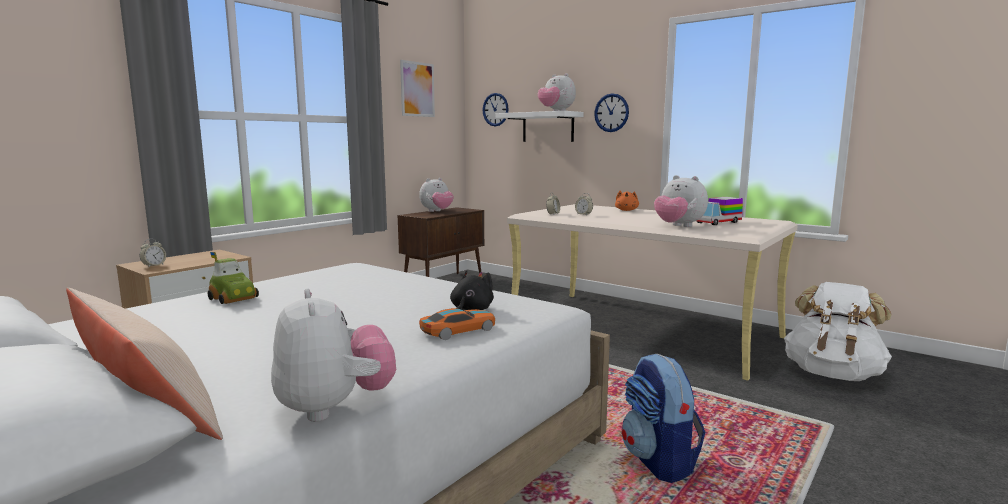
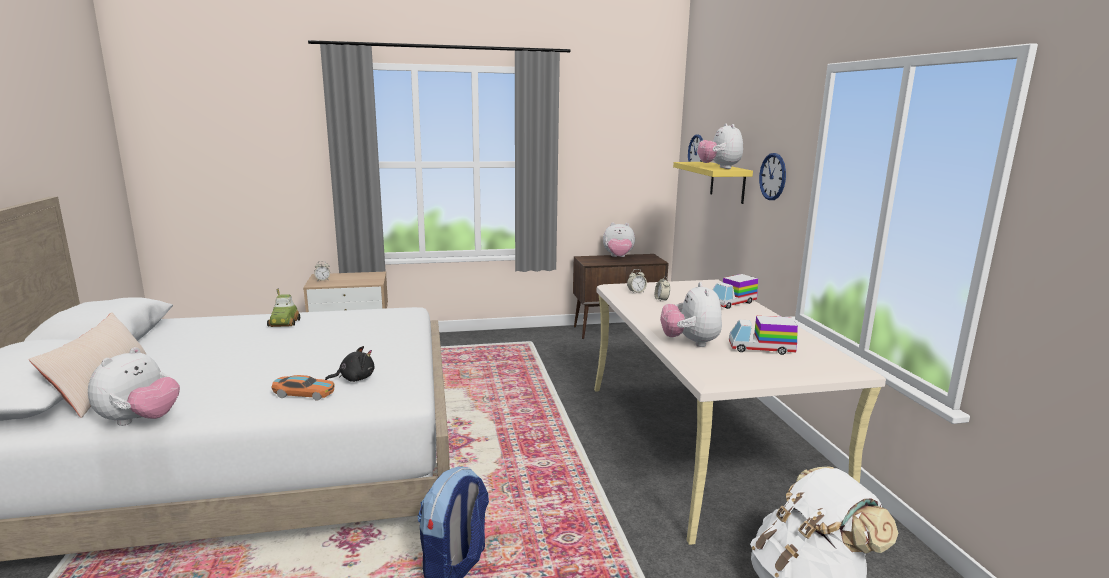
camera: 40 degrees right, 5 degrees up
(417, 89) = (611, 130): picture -> none
(548, 127) = (727, 182): white shelf -> yellow shelf
(626, 210) = (732, 303): orange plush toy -> toy truck

